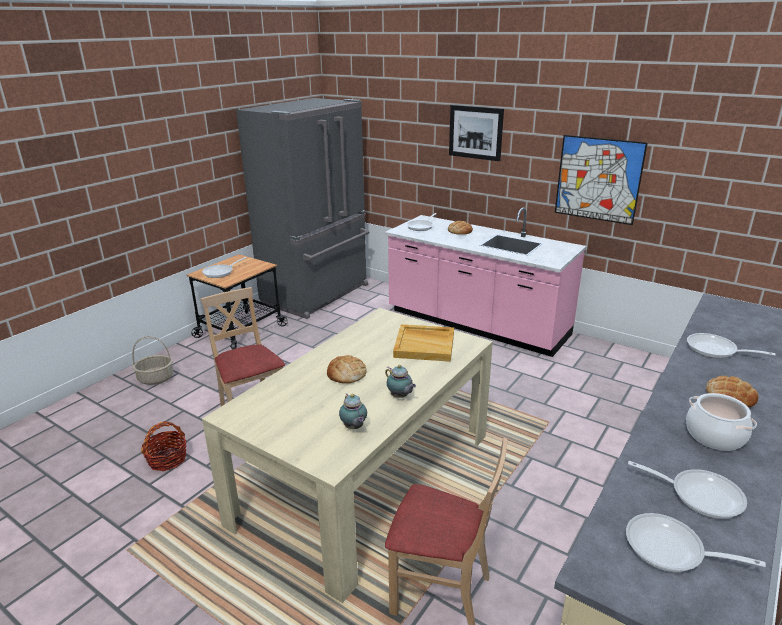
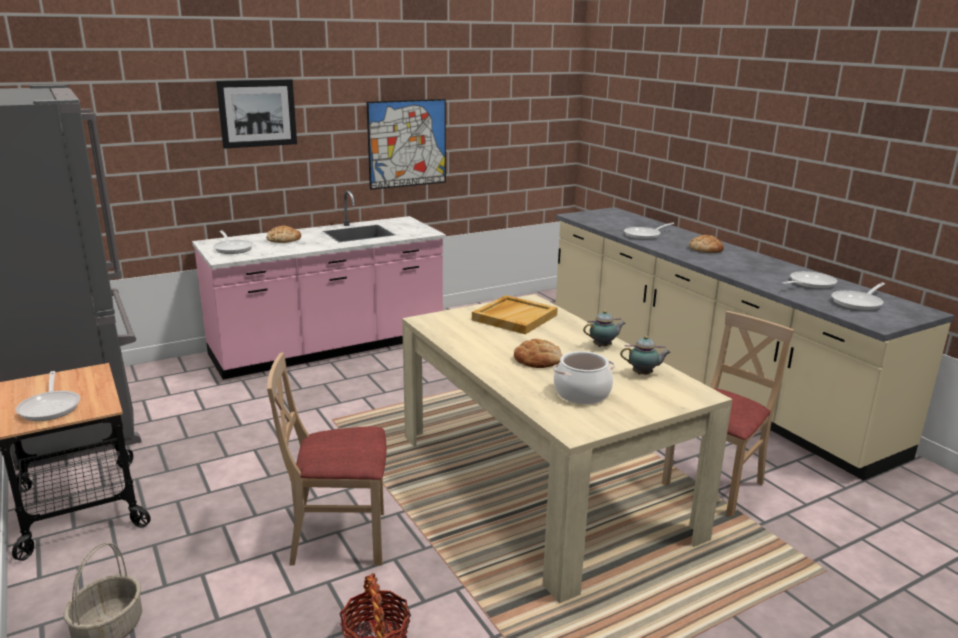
camera: 65 degrees left, 5 degrees down
(715, 436) = (749, 264): cooking pot -> cooking pot (582, 393)

